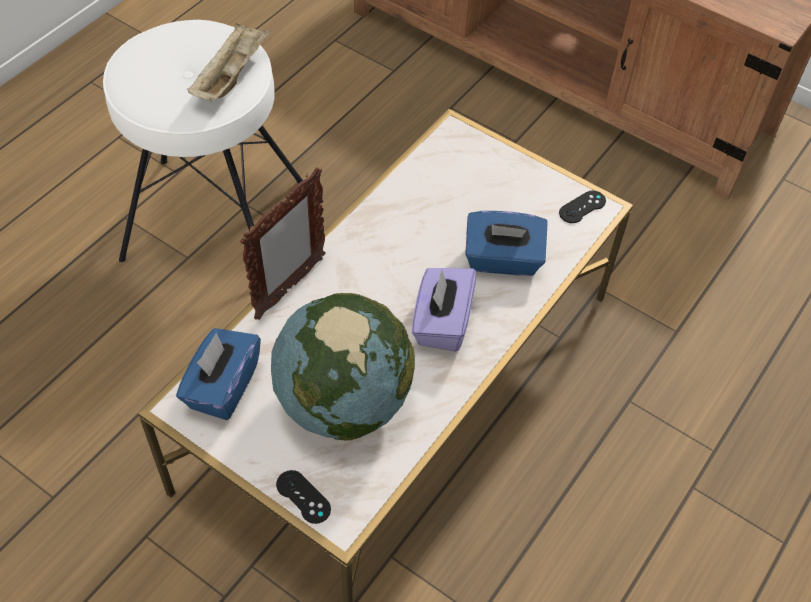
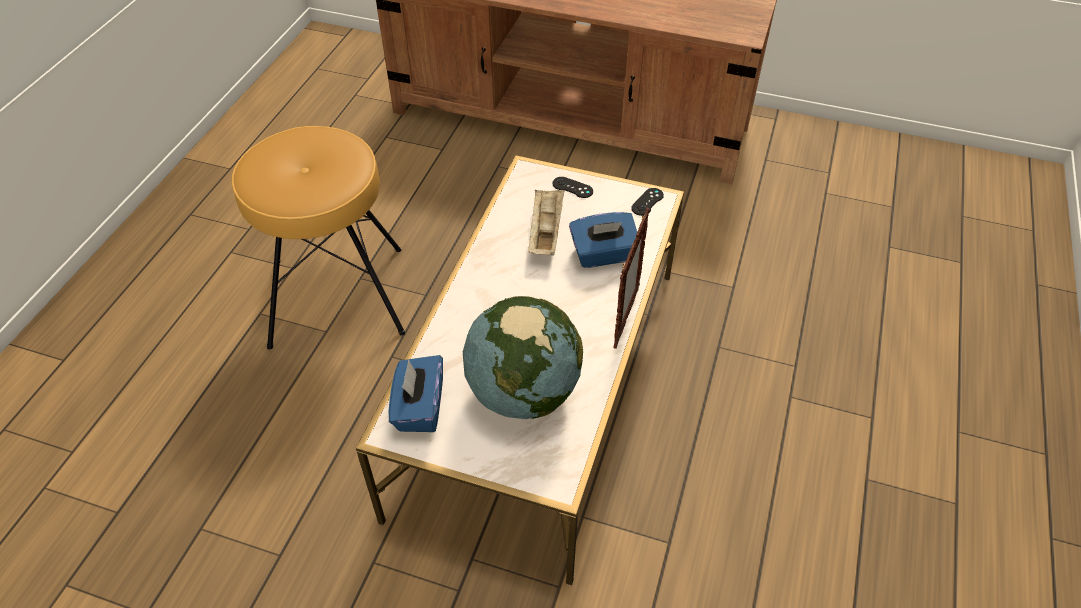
camera: 15 degrees left, 5 degrees down
(214, 221) = (337, 297): white stool -> brown stool
(231, 76) = (342, 162): beige tray -> beige tray (545, 232)
(289, 288) = (444, 318): picture frame -> picture frame (625, 318)
(303, 497) = (520, 473): black game controller -> black game controller (572, 187)
(441, 323) = (576, 312): purple tissue box -> none

